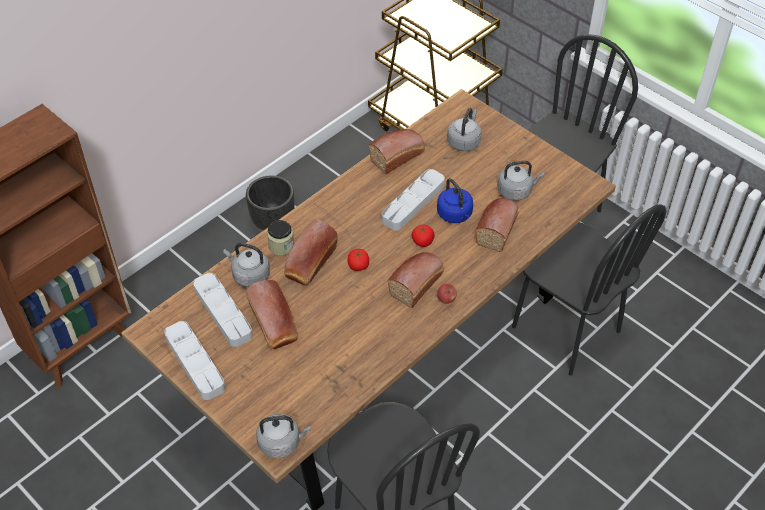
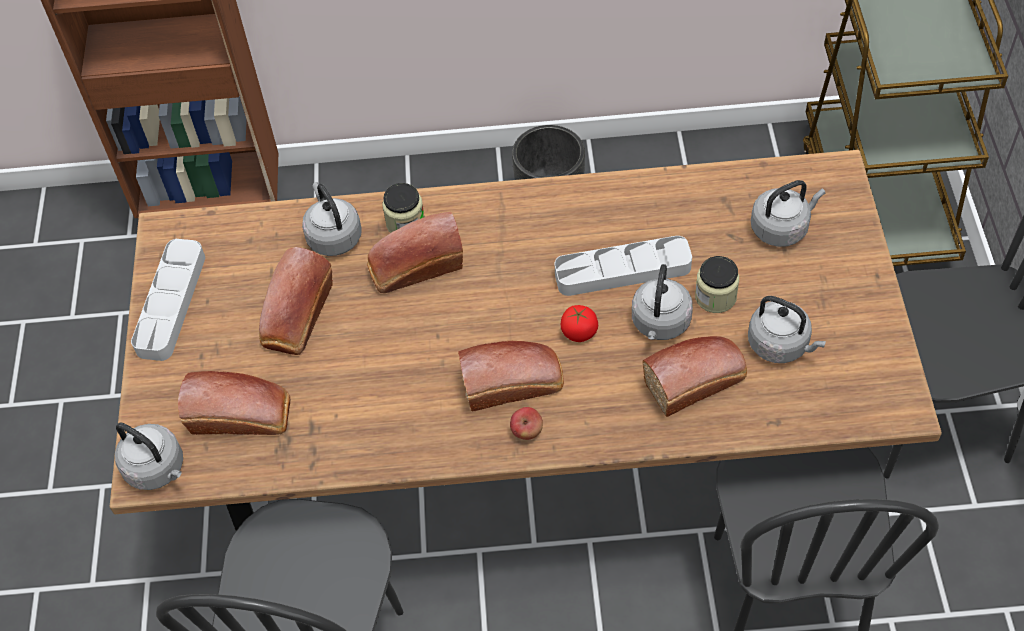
camera: 45 degrees right, 5 degrees up
(223, 312) = (260, 262): grey tray -> none
(358, 266) = (467, 310): tomato -> none
(398, 156) = (670, 194): bread -> bread (243, 416)
(455, 215) = (660, 324): blue kettle -> grey kettle
(467, 188) = (715, 297): none -> jar

